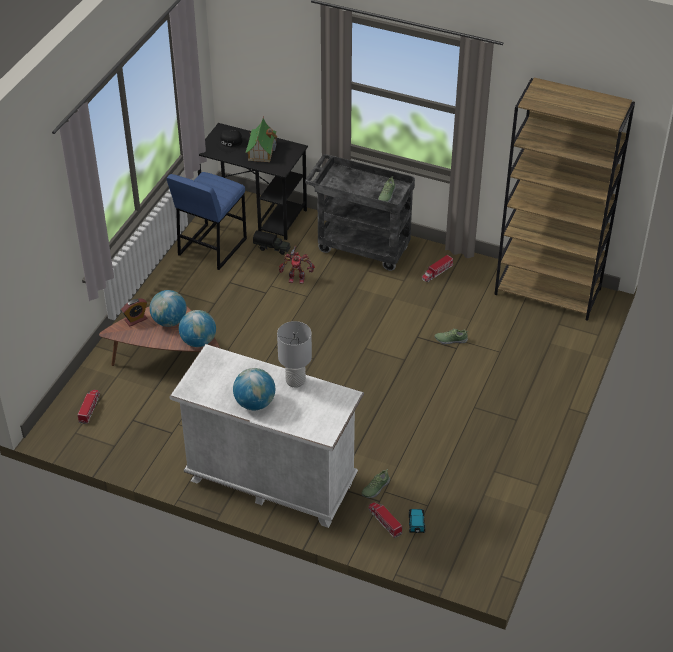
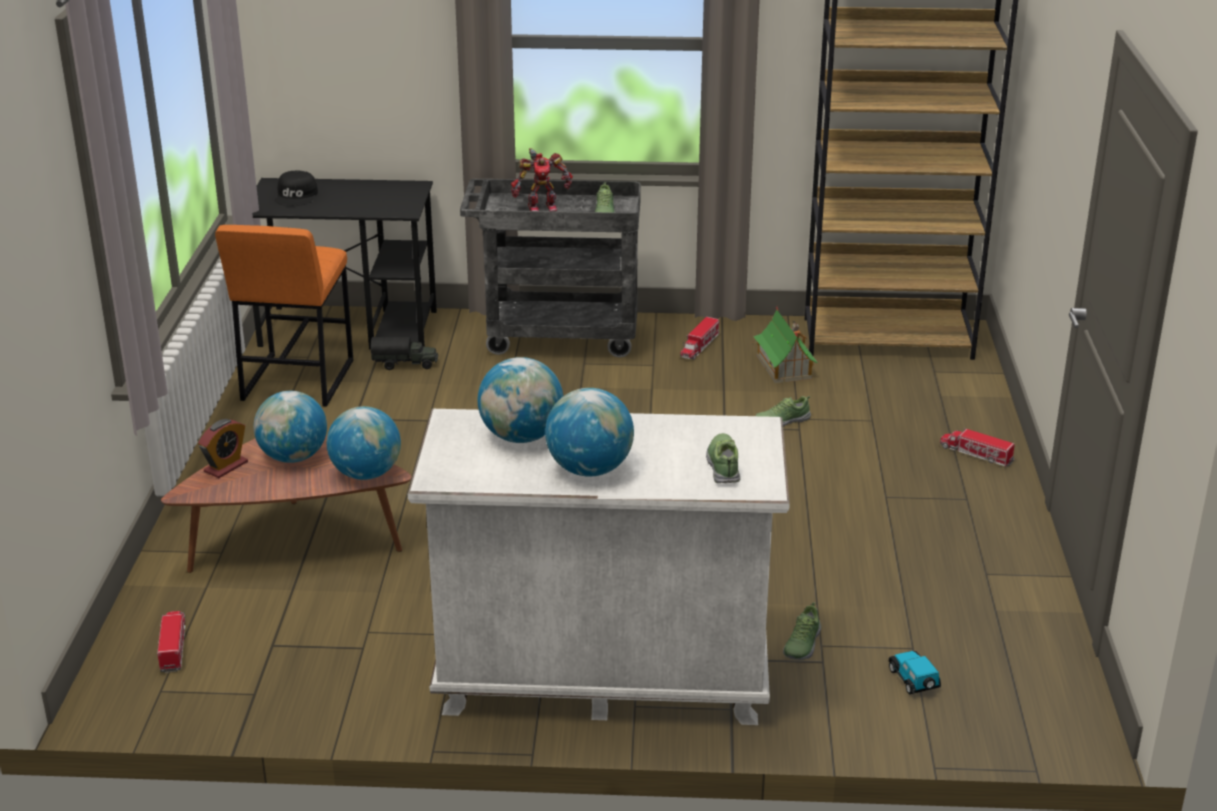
camera: 20 degrees left, 15 degrees down
(211, 248) = (297, 381): blue chair -> orange chair
(235, 374) = (521, 437): none -> globe
(261, 150) = (357, 196): toy house -> toy house (783, 367)
(295, 382) = (646, 427): grey table lamp -> none
(296, 278) = (471, 393): toy robot -> toy robot (541, 207)
(316, 417) = (724, 466): none -> shoe
(384, 521) = (854, 690): toy truck -> toy truck (976, 454)

